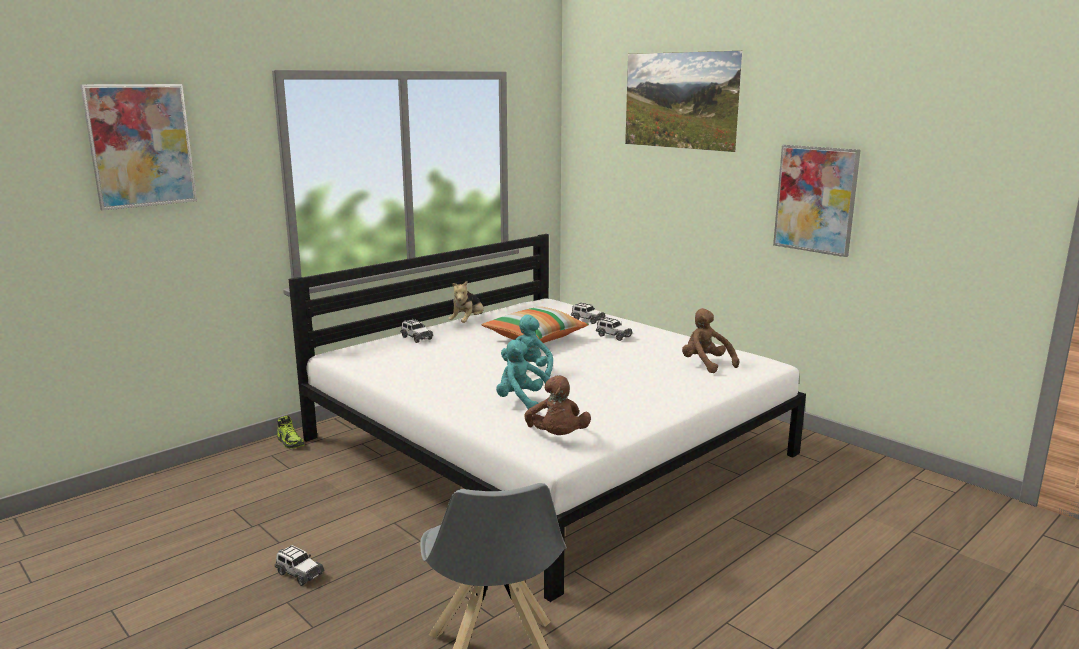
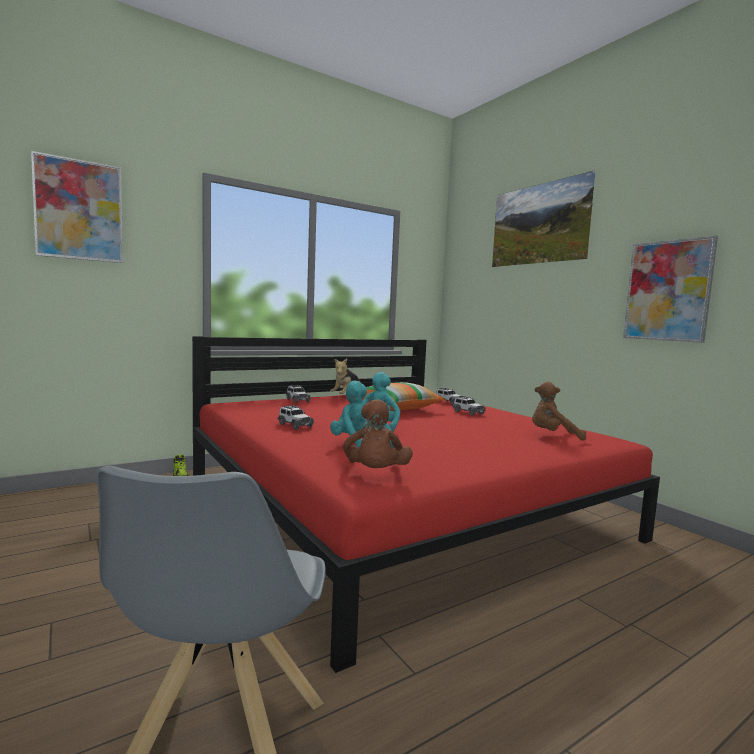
camera: 10 degrees right, 10 degrees down
(299, 574) = (90, 592): toy car -> toy car (294, 425)
(547, 446) = (396, 505): white bed -> red bed
(705, 364) = (553, 436): brown plush toy -> brown plush toy turned 60 degrees counterclockwise

